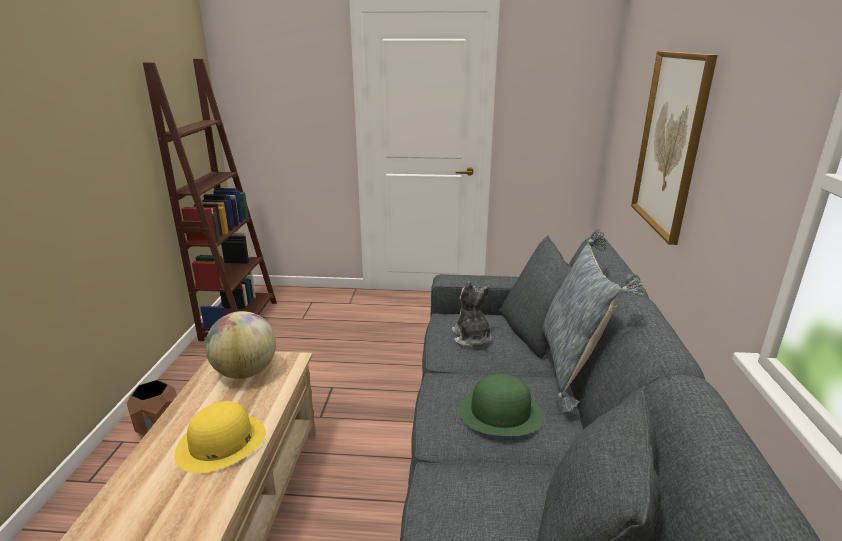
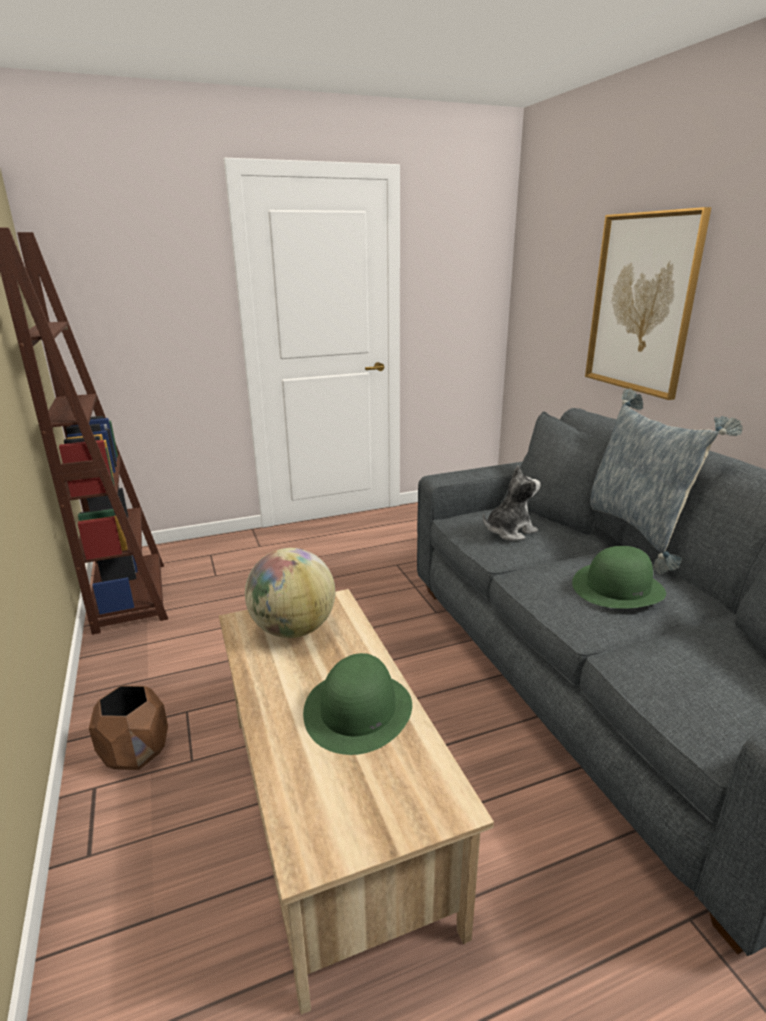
camera: 25 degrees left, 0 degrees up
(221, 442) = (358, 710): yellow hat -> green hat
(471, 338) = (509, 531): plush toy -> plush toy turned 105 degrees clockwise

